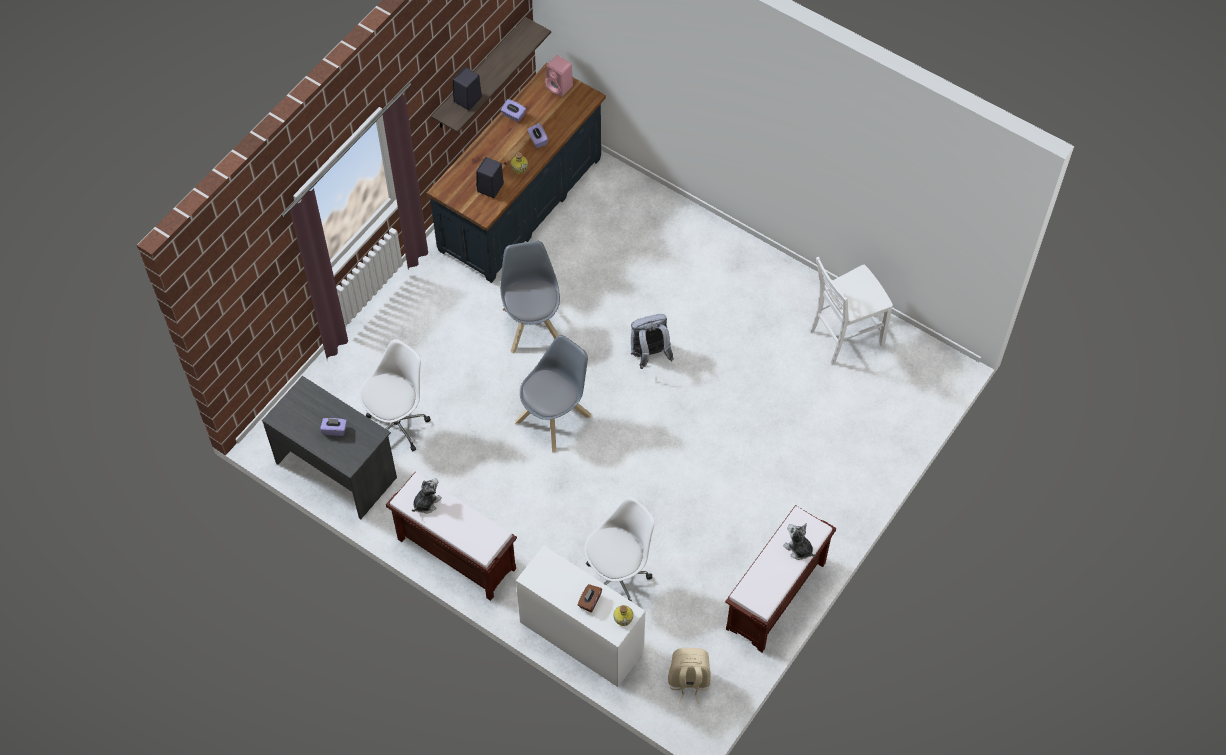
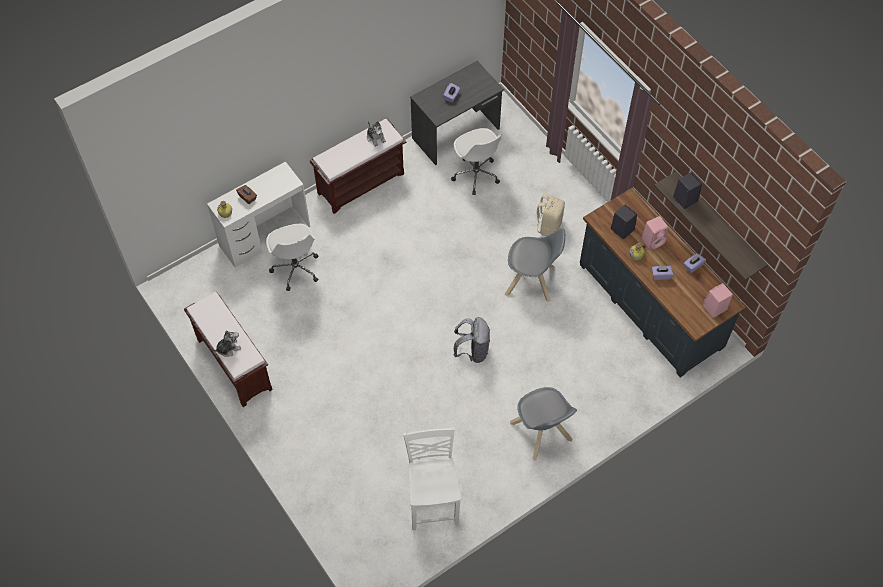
camera: 110 degrees right, 0 degrees up
(494, 156) = (653, 241): none -> pink speaker
(555, 417) = (443, 271): grey chair -> grey chair (541, 433)
(688, 682) = (200, 288): beige backpack -> beige backpack (548, 225)

